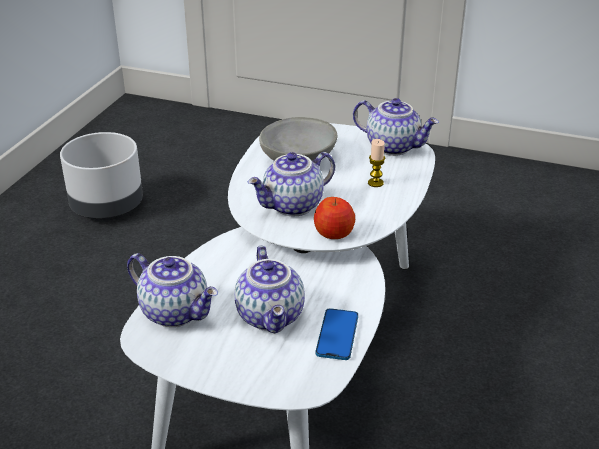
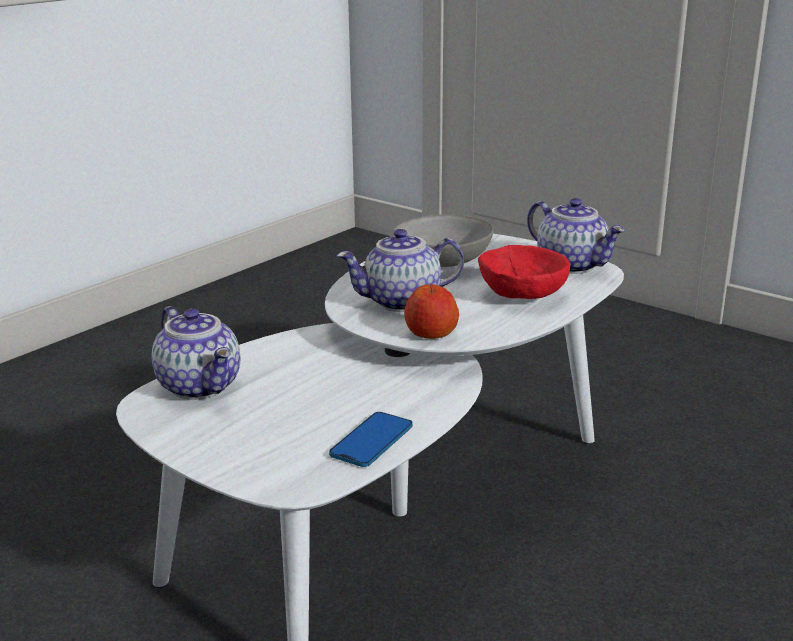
camera: 20 degrees right, 10 degrees down
(108, 207) = (269, 326): grey planter -> none
(272, 316) = (307, 409): teapot -> none
(375, 183) = (522, 295): candle -> red bowl

